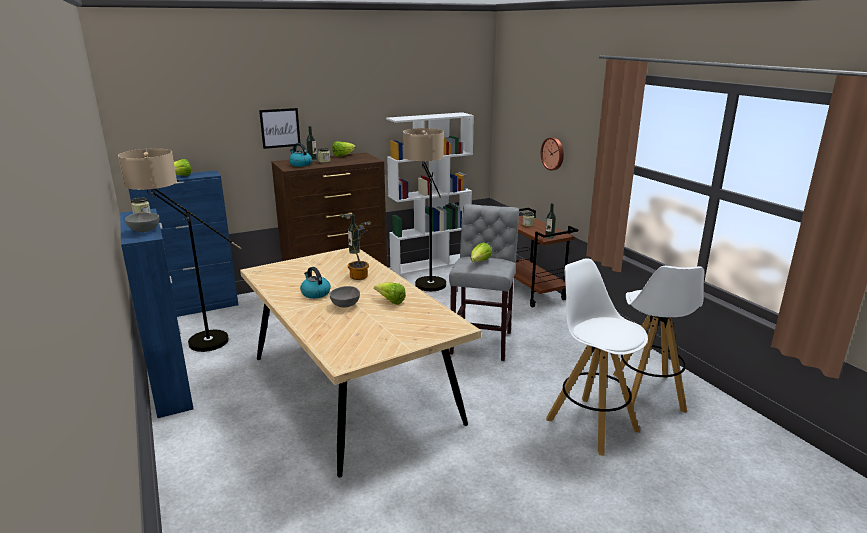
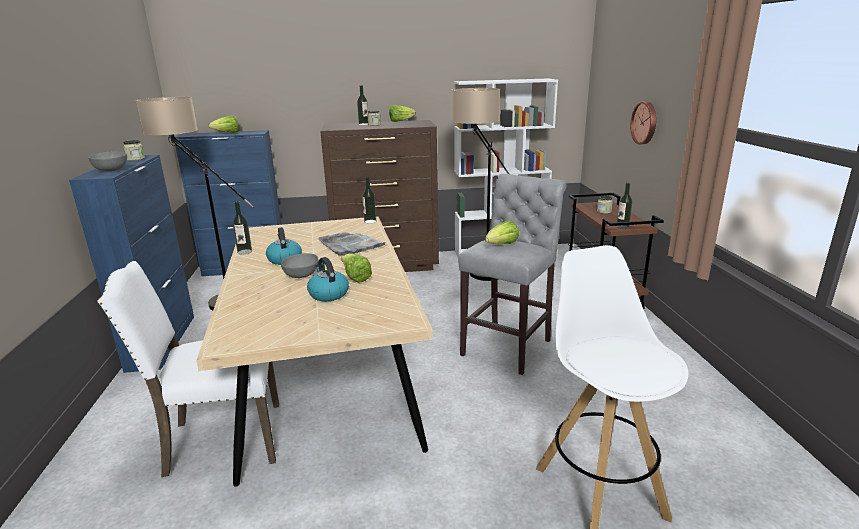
camera: 20 degrees right, 0 degrees up
(271, 291) = (244, 252): none -> bottle
(280, 128) = (335, 88): picture -> none
(300, 164) = (346, 126): kettle -> kettle (328, 294)
(301, 450) = (221, 440): none -> white chair
(360, 275) = (351, 245): potted plant -> grey tray
(648, 392) = (711, 460): white stool -> none

